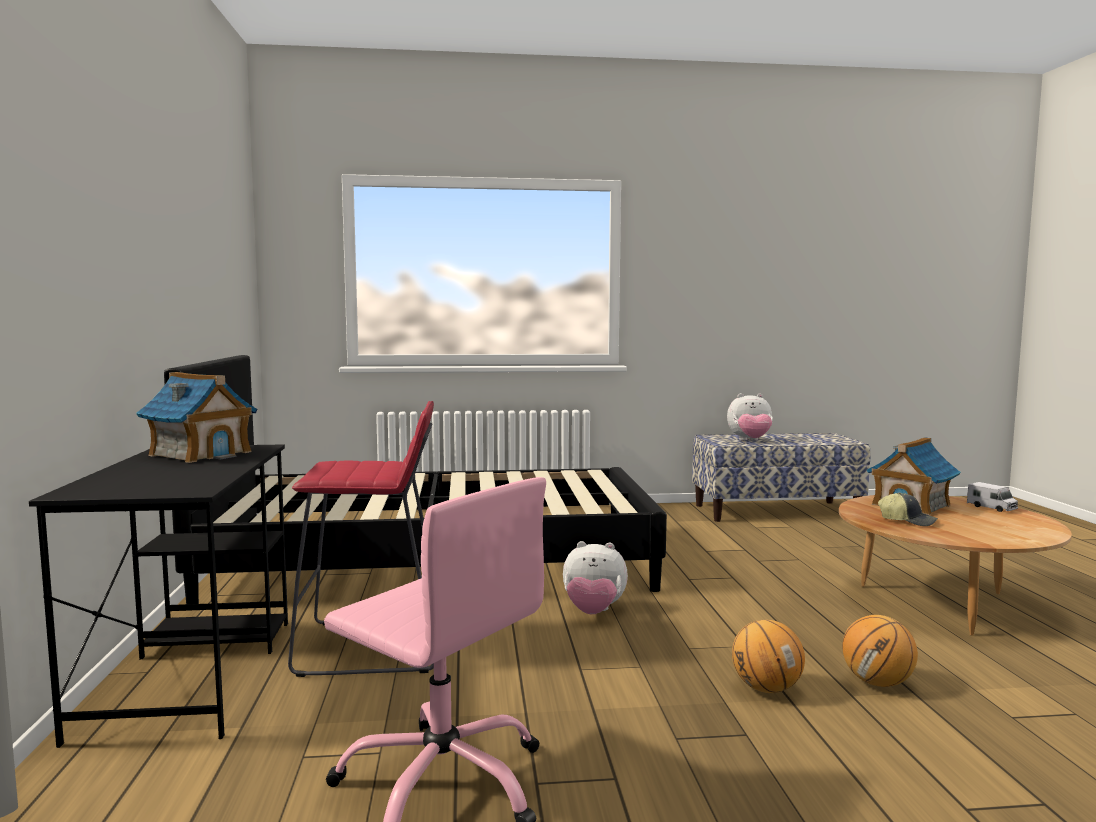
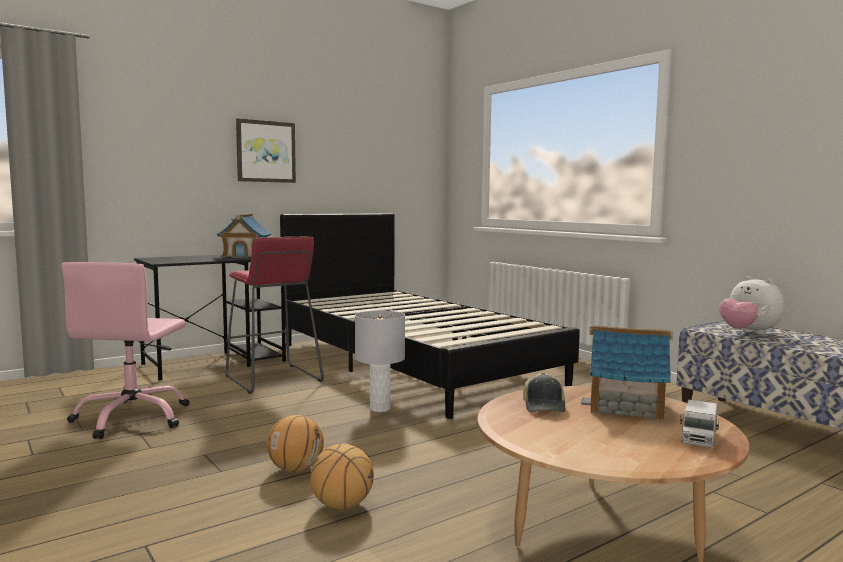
camera: 60 degrees right, 0 degrees up
(140, 250) = (266, 151): none -> picture
(593, 612) = (380, 409): plush toy -> grey table lamp

